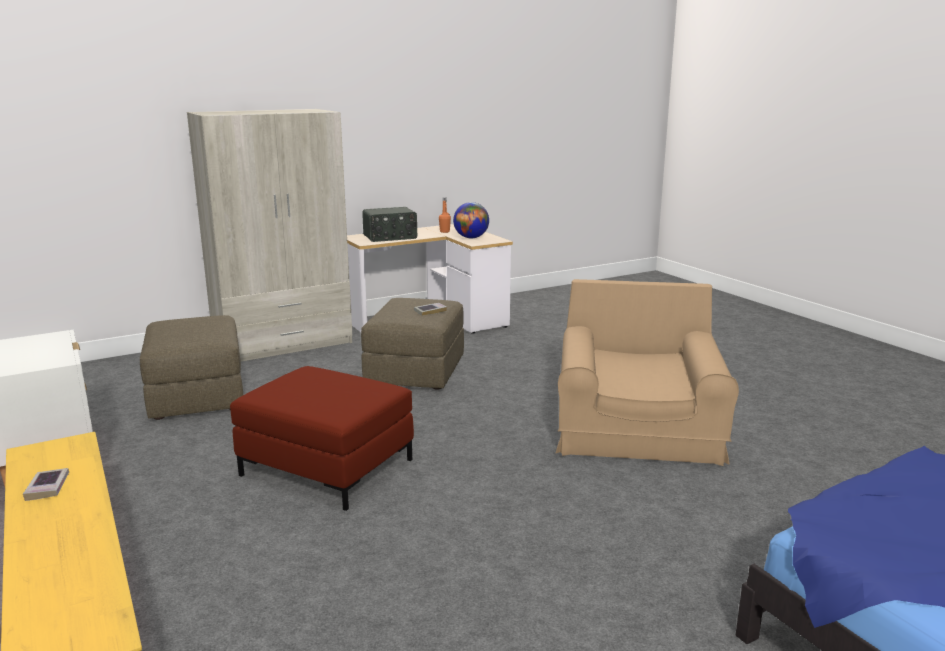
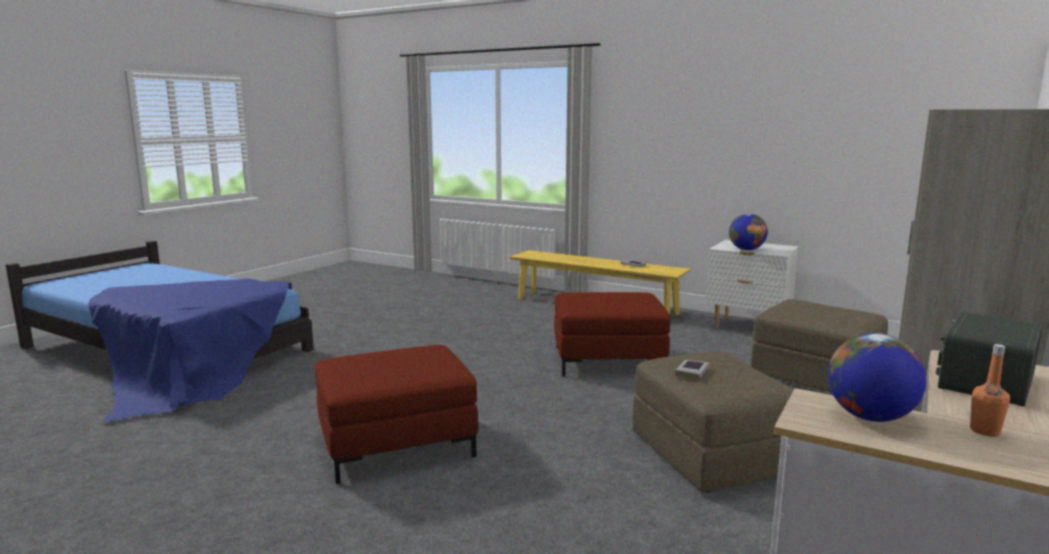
camera: 150 degrees right, 5 degrees down
(56, 349) = (746, 250): none -> globe
(636, 429) = (395, 444): brown armchair -> red ottoman

